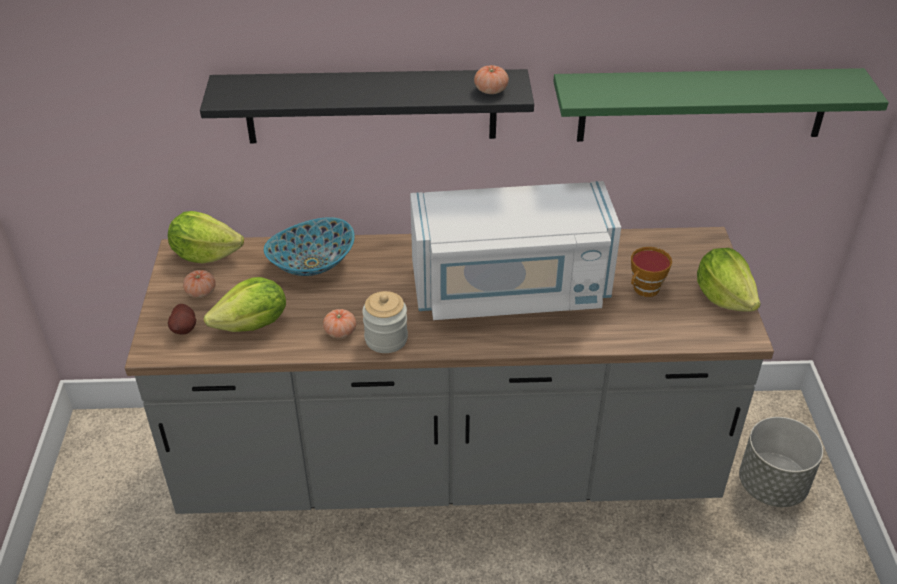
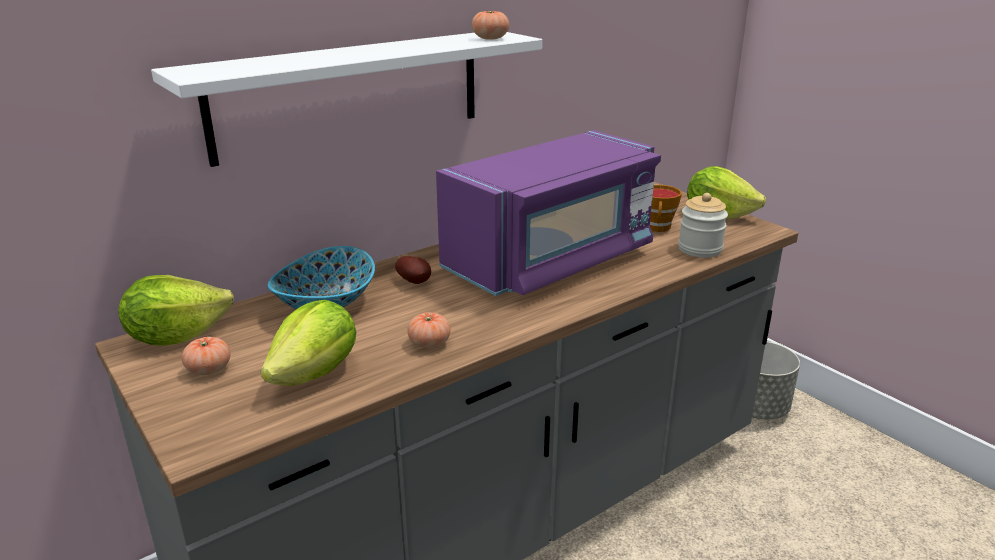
camera: 35 degrees left, 15 degrees down
(185, 329) = (225, 409): potato -> potato (415, 282)
(371, 106) = (351, 94): black shelf -> white shelf
(386, 339) = (486, 331): jar -> jar (700, 249)
(510, 289) = (551, 260): white microwave -> purple microwave
(703, 105) = (630, 57): green shelf -> none

